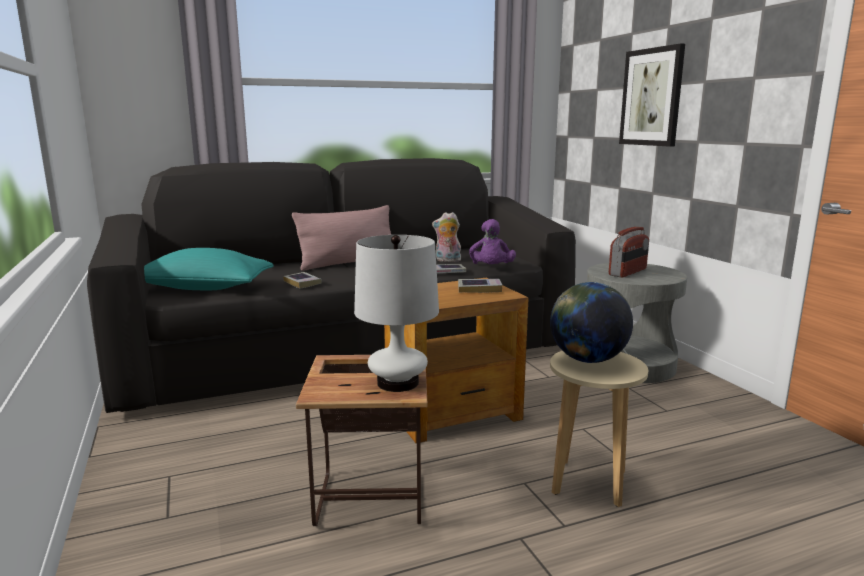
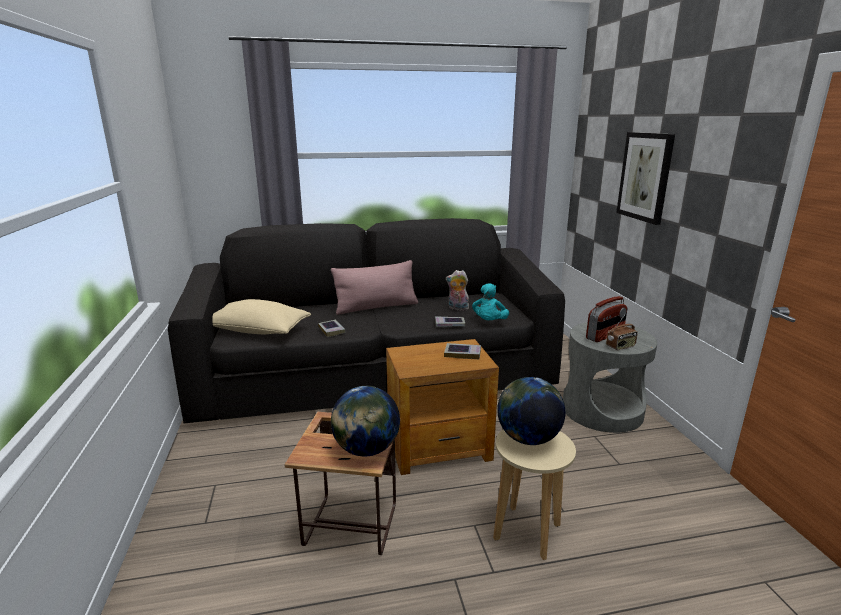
camera: 10 degrees right, 5 degrees up
(203, 289) = (257, 331): turquoise pillow -> beige pillow
(398, 383) = (366, 450): white table lamp -> globe
(491, 269) = (489, 322): purple plush toy -> turquoise plush toy
(650, 279) = (620, 346): none -> radio

